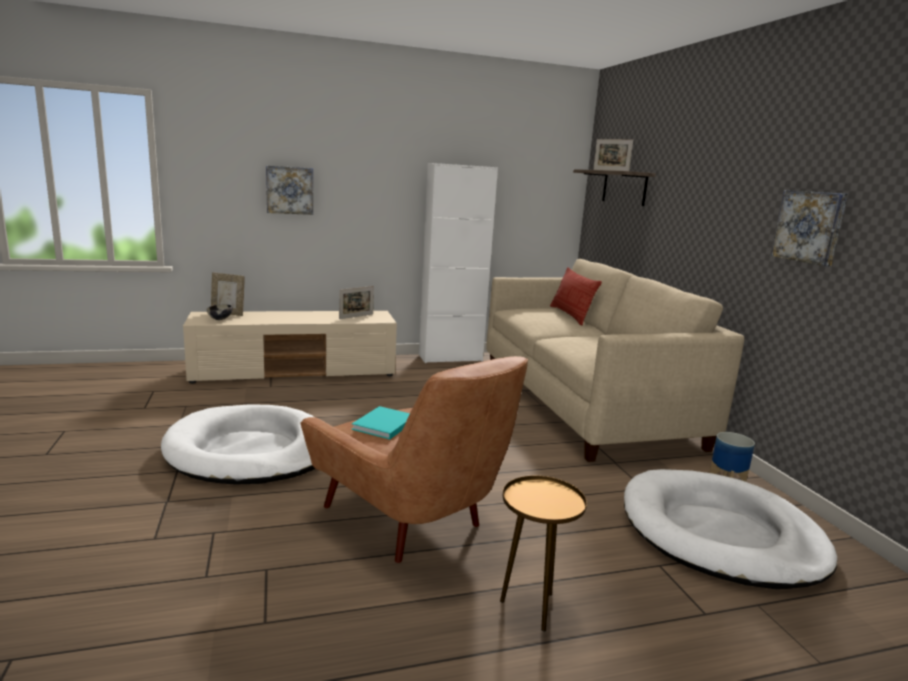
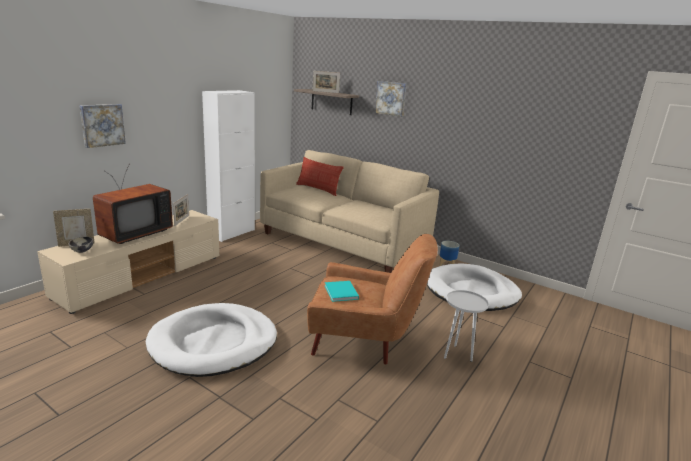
camera: 40 degrees left, 5 degrees up
(289, 316) = (133, 233): none -> television
(531, 608) = (457, 355): brown side table -> white side table
(810, 227) = (471, 133): picture -> picture (391, 98)

